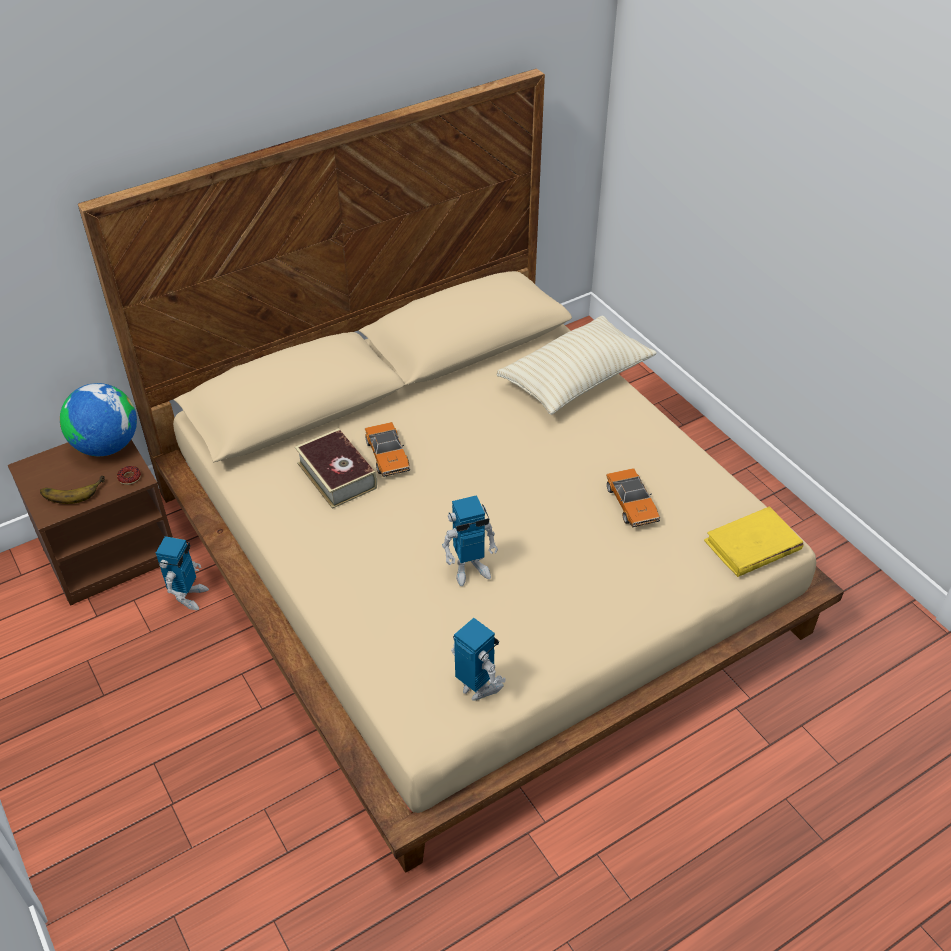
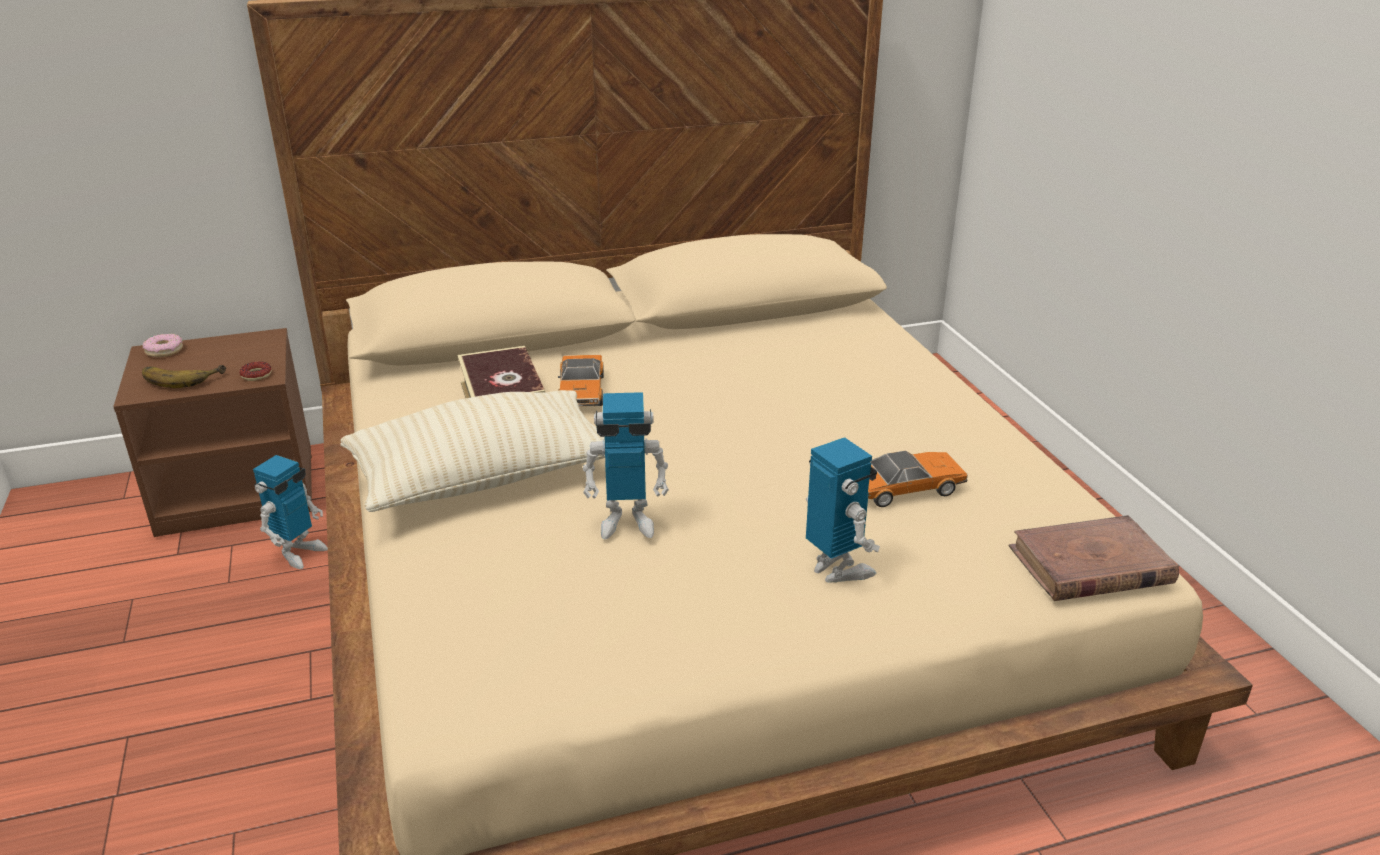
camera: 15 degrees right, 15 degrees down
(38, 465) = (164, 351): none -> donut
(107, 446) = (254, 345): globe -> none
(477, 687) = (562, 671): toy robot -> toy robot (837, 569)
(575, 379) = (873, 354): beige pillow -> beige pillow (482, 477)
(631, 504) = (906, 488): toy car -> toy car turned 105 degrees counterclockwise
(752, 545) = (1090, 566): yellow book -> brown book

